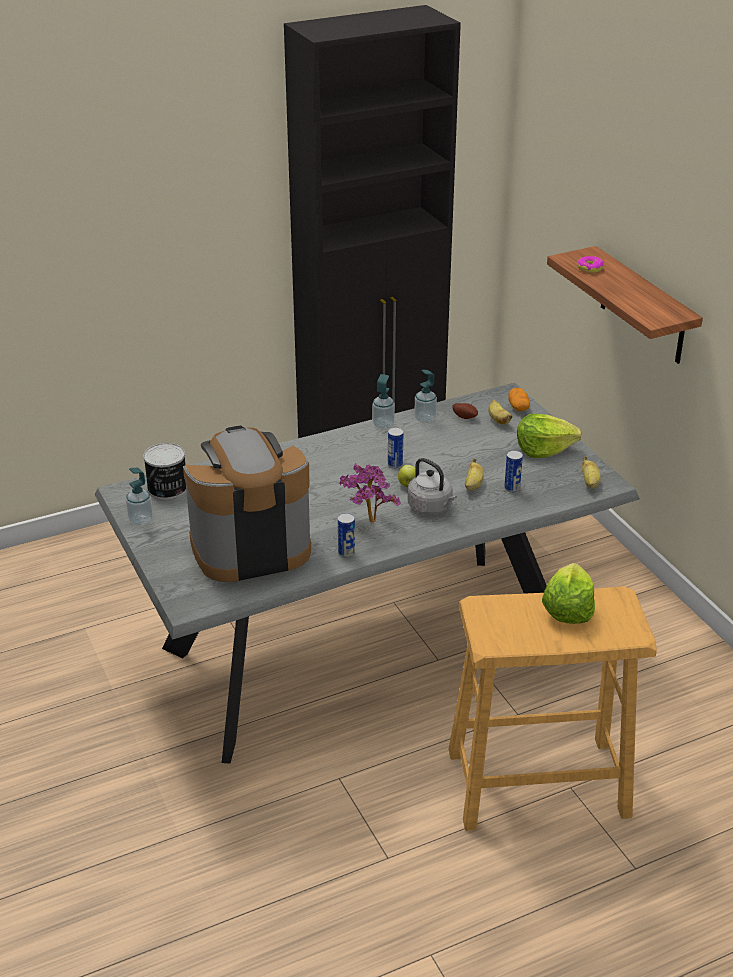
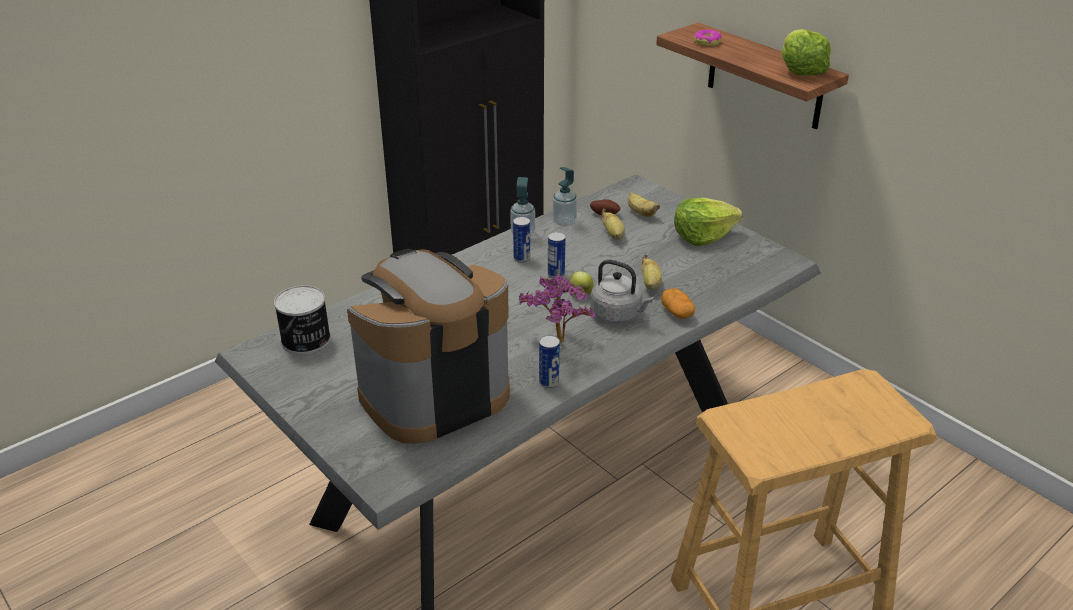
camera: 15 degrees left, 0 degrees up
(141, 520) = (287, 384): soap dispenser -> none
(512, 488) = (692, 281): can -> can (522, 258)
(518, 407) = (653, 197): potato -> potato (676, 313)
(567, 609) = (821, 405): lettuce -> lettuce (801, 70)
(590, 483) = (768, 263): banana -> banana (613, 235)

